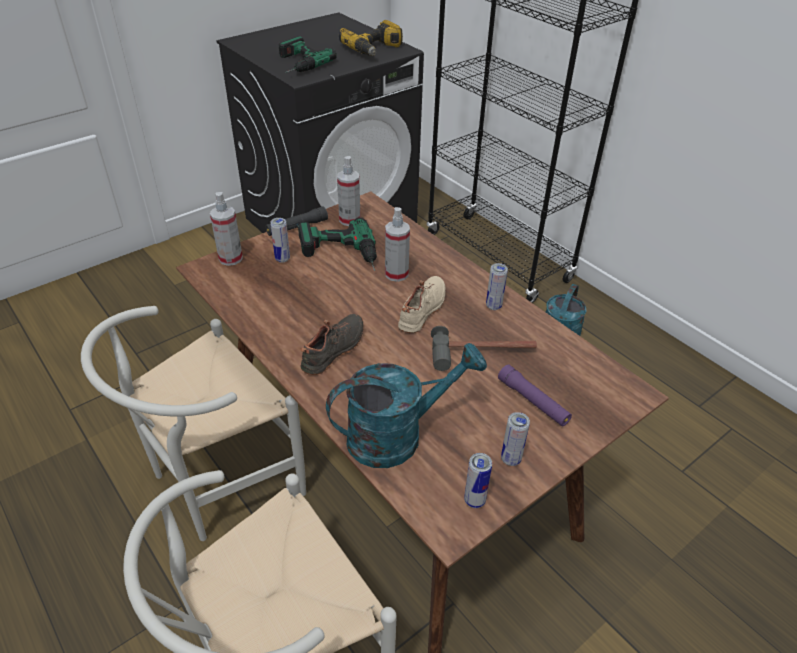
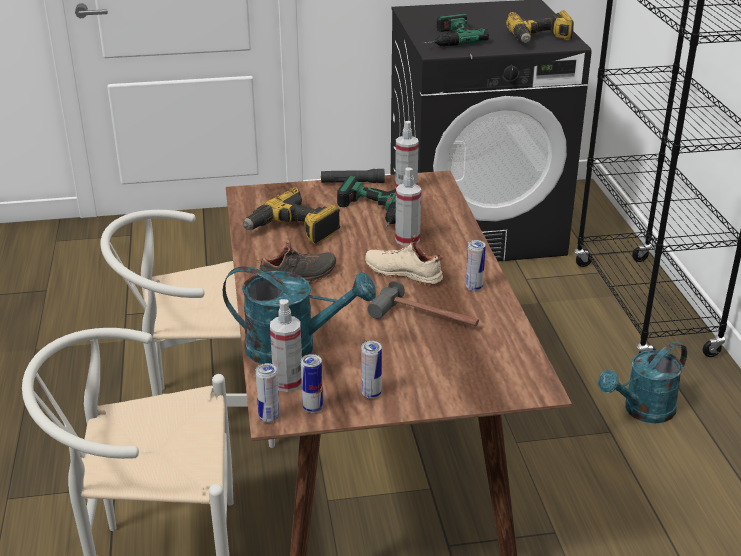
camera: 30 degrees right, 10 degrees down
(230, 258) = (274, 191): spray bottle -> spray bottle (288, 382)
(282, 259) = (317, 203): can -> can (269, 417)
(284, 297) = (293, 230): none -> power drill
(424, 311) = (404, 273): beige shoe -> beige shoe turned 120 degrees counterclockwise
(533, 401) = (434, 364): purple flashlight -> none

